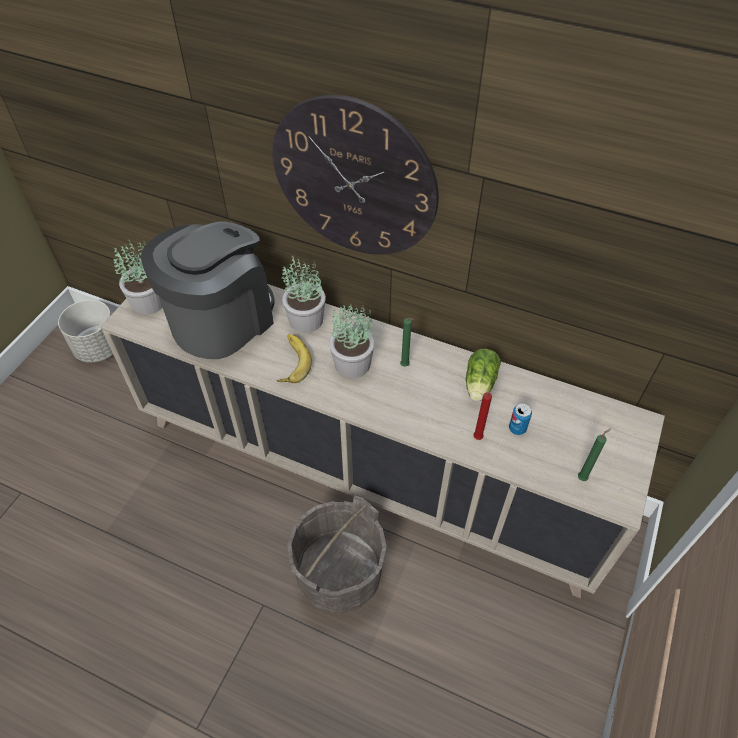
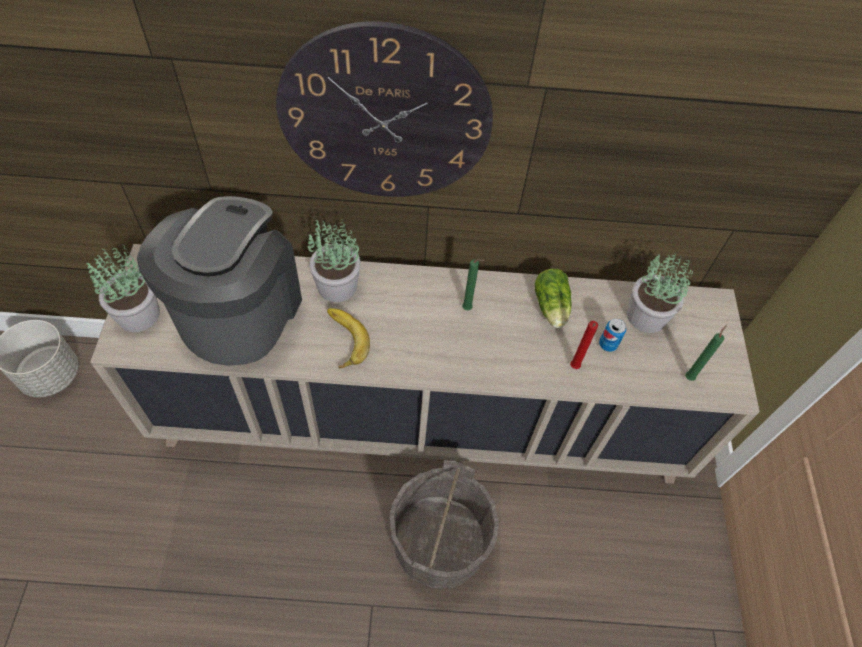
camera: 25 degrees left, 5 degrees up
(353, 364) = (412, 323): potted plant -> potted plant (647, 316)

